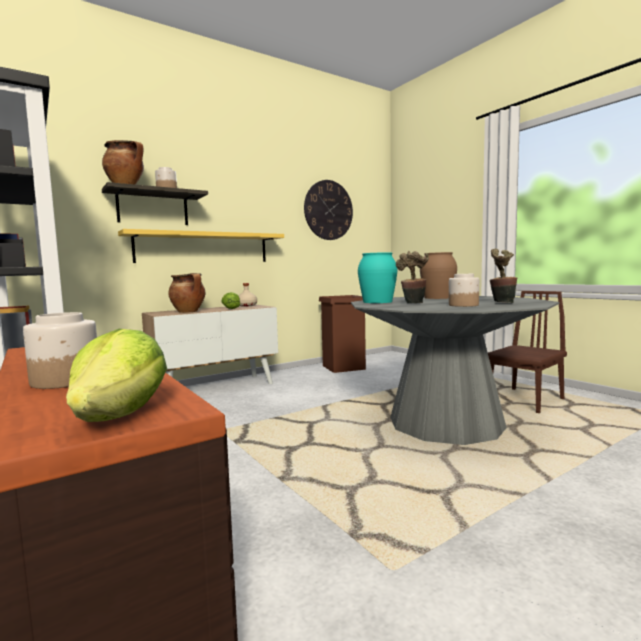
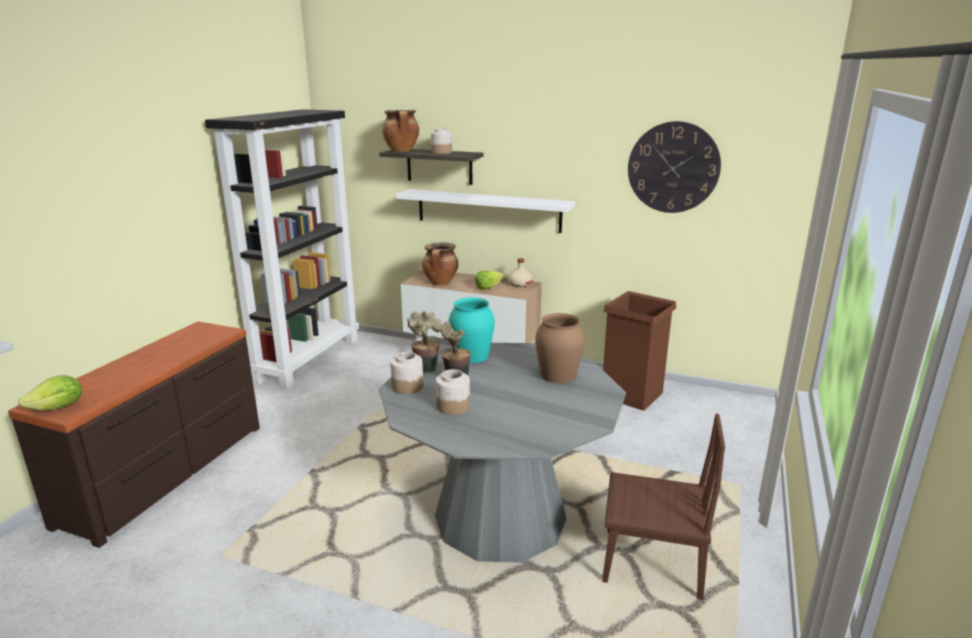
camera: 55 degrees right, 15 degrees up
(65, 380) = (117, 372): jar -> jar (407, 386)
(204, 248) = (488, 210): yellow shelf -> white shelf
(501, 303) = (499, 423): potted plant -> potted plant (426, 368)

